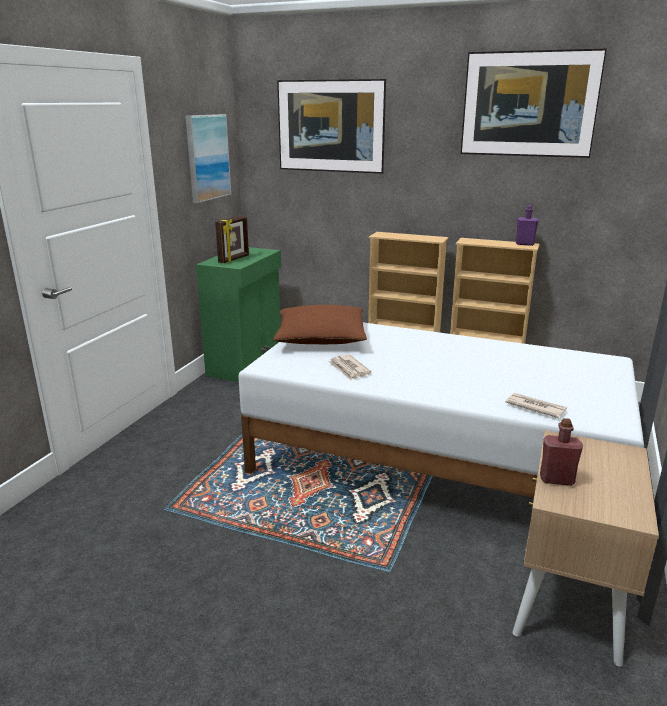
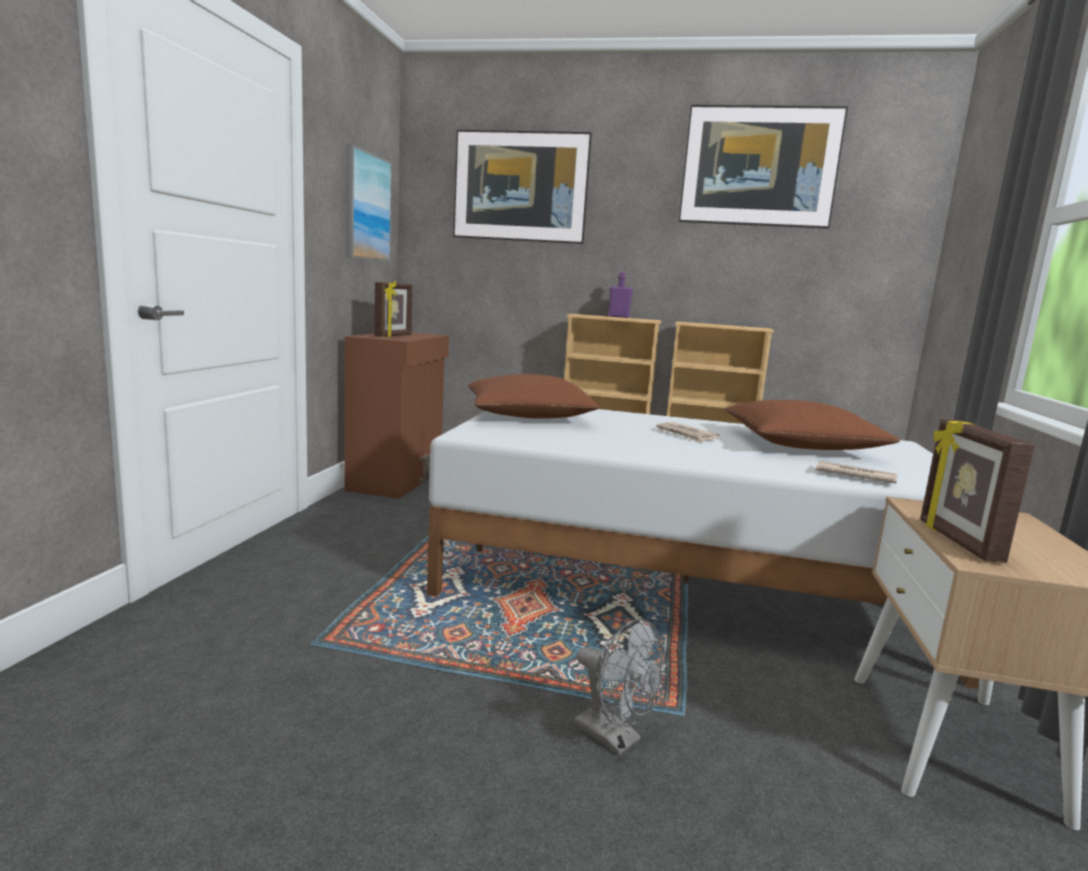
camera: 10 degrees left, 10 degrees down
(246, 364) = (398, 480): green cabinet -> brown cabinet
(338, 585) = (615, 738): none -> grey fan
(349, 369) = (584, 440): newspaper -> newspaper (685, 435)
(521, 367) = (800, 445): none -> brown pillow
(525, 244) = (755, 327): purple bottle -> purple bottle (618, 317)
(556, 479) = (957, 541): red bottle -> picture frame

